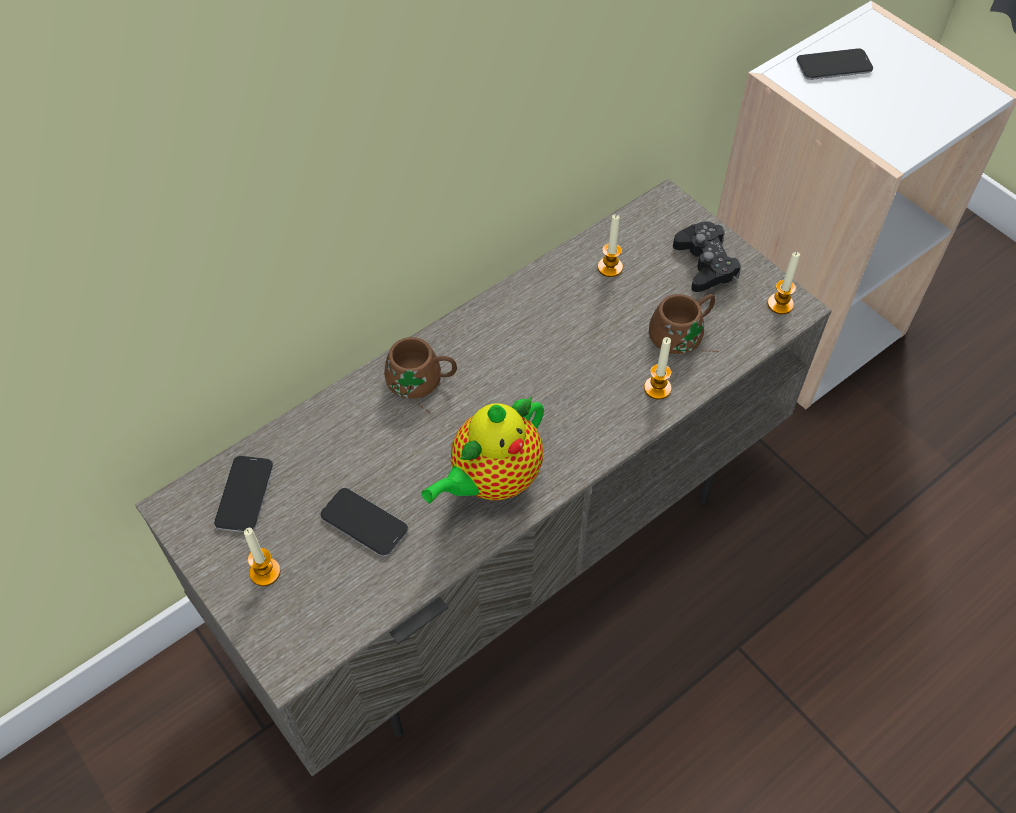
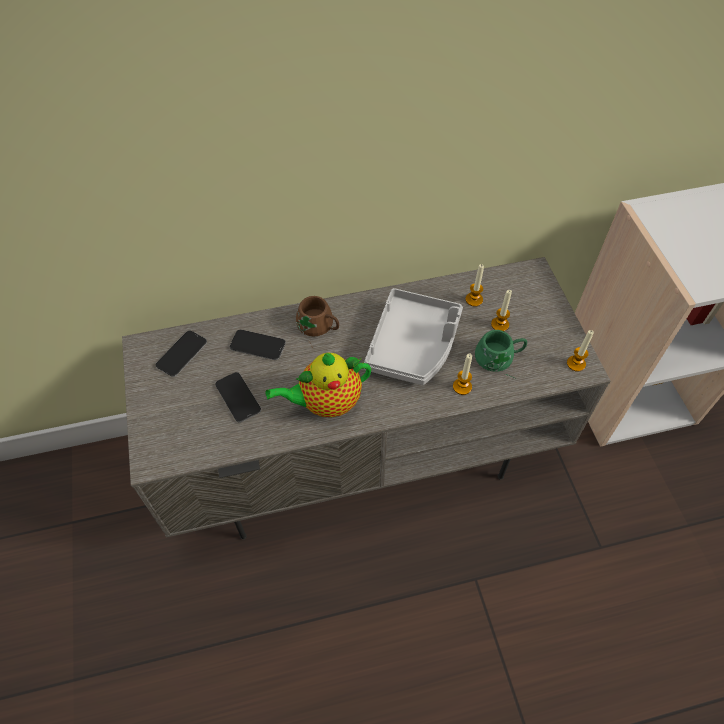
camera: 25 degrees right, 0 degrees up
(265, 572) = (167, 403): candle -> candle (500, 324)
(565, 357) = (413, 345): none -> grey tray
(685, 335) = (499, 360): brown mug -> green mug
(705, 263) = (538, 319): black game controller -> none
(834, 66) = (685, 215): phone -> phone (258, 345)

